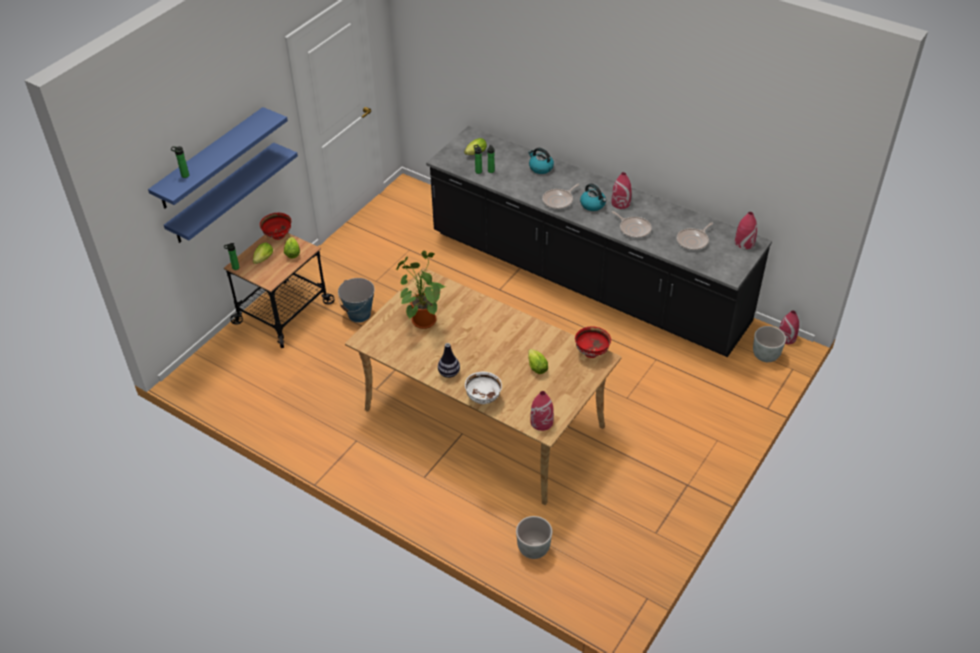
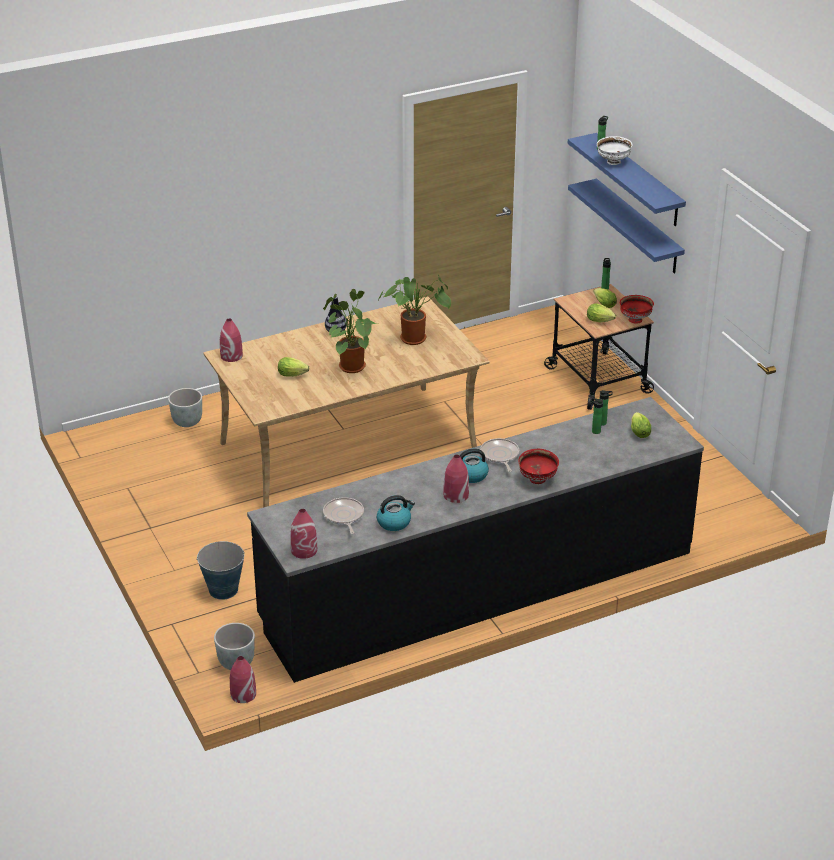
camera: 120 degrees right, 10 degrees down
(359, 314) = (556, 420): bucket -> bucket (223, 589)
(483, 398) = (288, 338): white bowl -> white bowl (613, 162)
(494, 340) = (349, 366): none -> potted plant
(540, 168) = (572, 466): kettle -> kettle (394, 522)
(591, 352) = (277, 409): red bowl -> red bowl (538, 479)
(633, 229) = (404, 485): frying pan -> none

